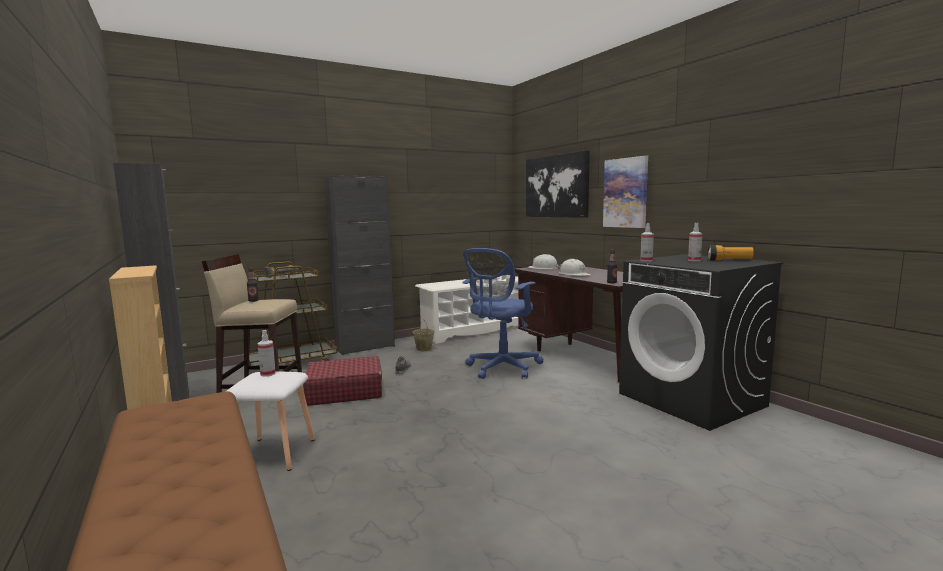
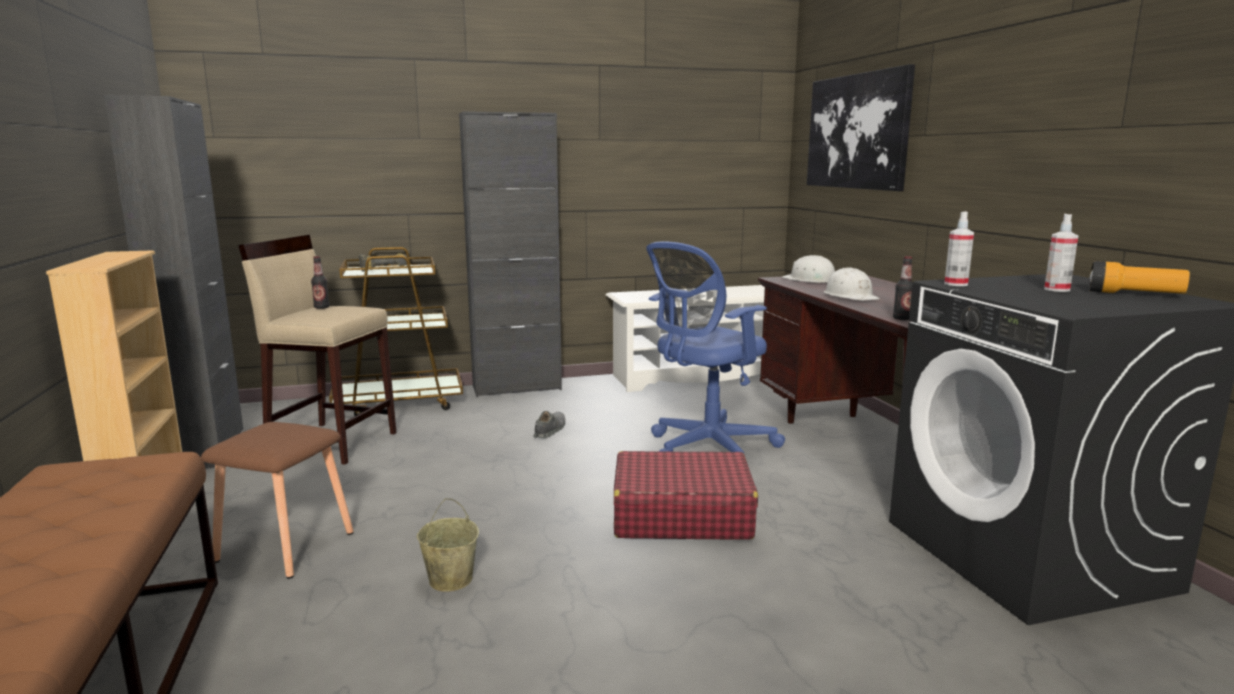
camera: 15 degrees right, 5 degrees up
(268, 374) = (279, 427): spray bottle -> none
(271, 454) = (283, 547): white stool -> brown stool
(344, 392) = (442, 459): red suitcase -> red suitcase (681, 515)
(423, 349) = (602, 399): beige bucket -> beige bucket (450, 579)
(625, 193) = (969, 147): picture -> none

